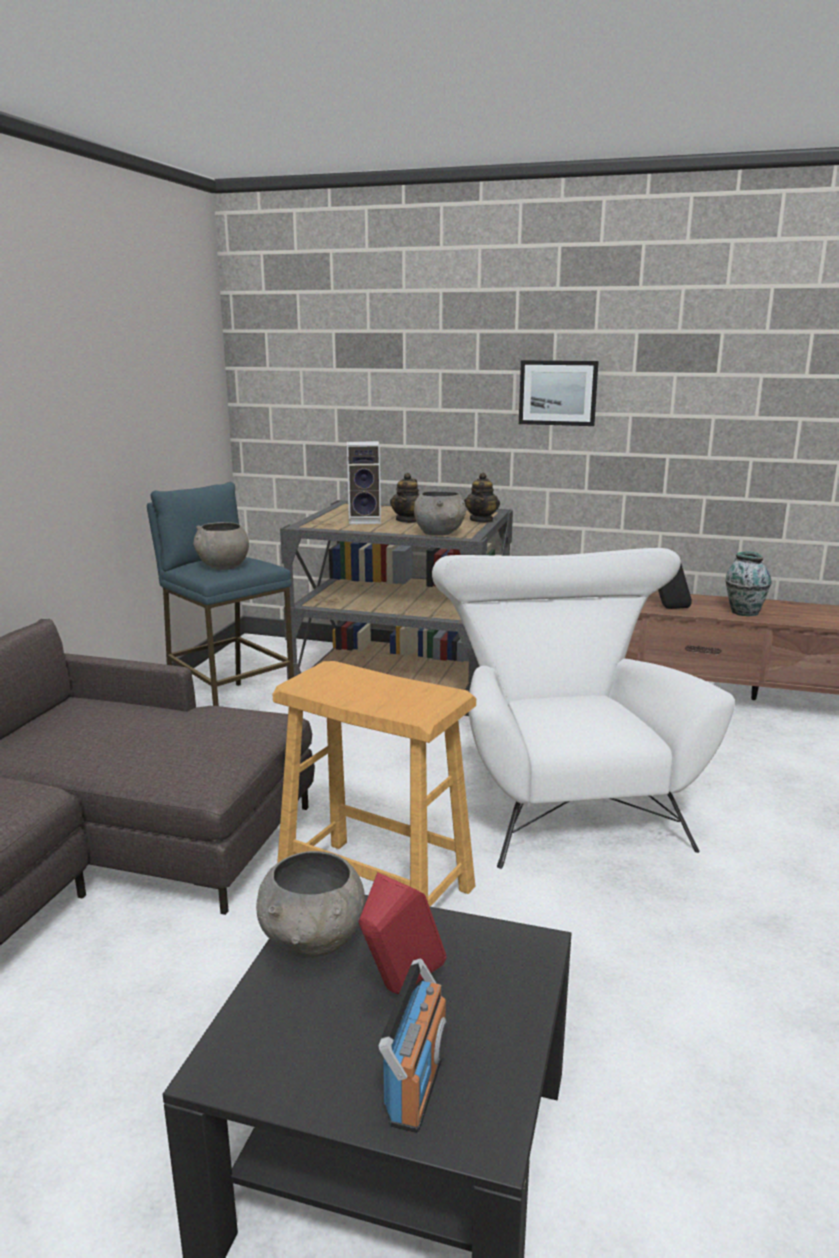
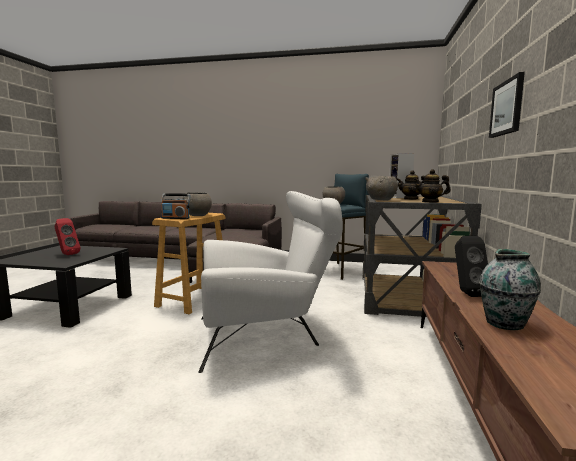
camera: 85 degrees right, 10 degrees down
(314, 943) = (98, 249): grey bowl -> grey bowl (197, 215)
(417, 1082) = (31, 256): radio -> radio (176, 218)

